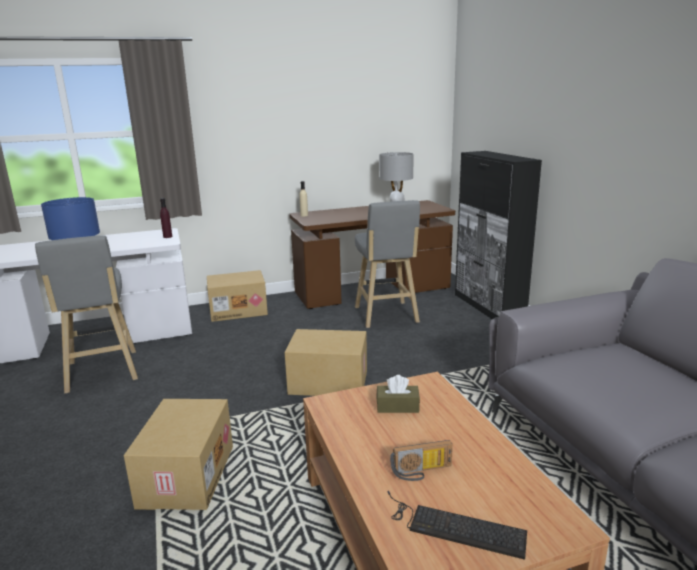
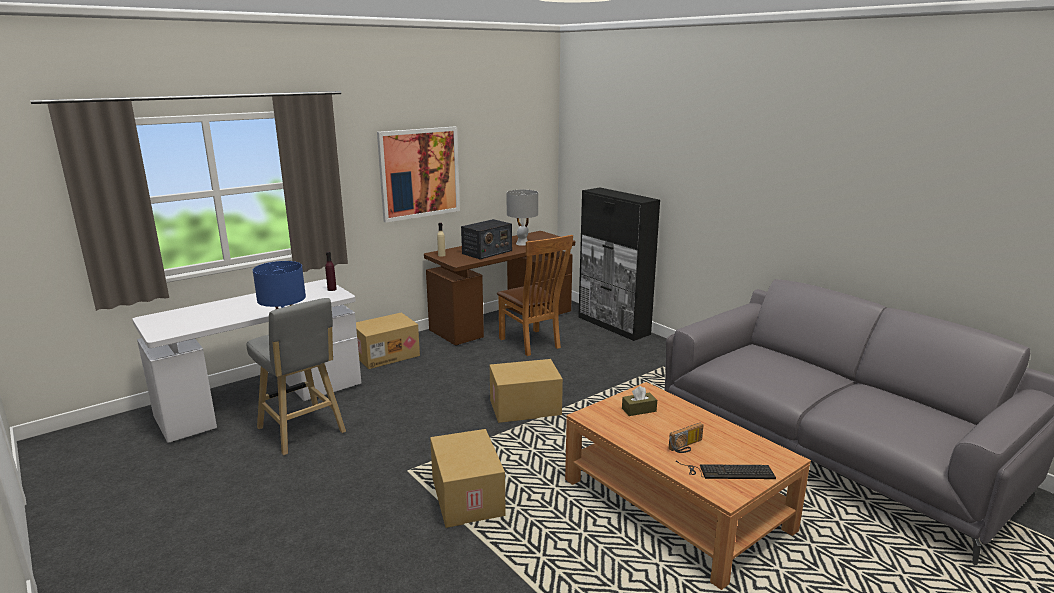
camera: 20 degrees left, 0 degrees up
(286, 129) = (419, 173): none -> picture
(351, 215) = (487, 252): none -> radio
(386, 316) = (532, 344): grey stool -> brown chair

